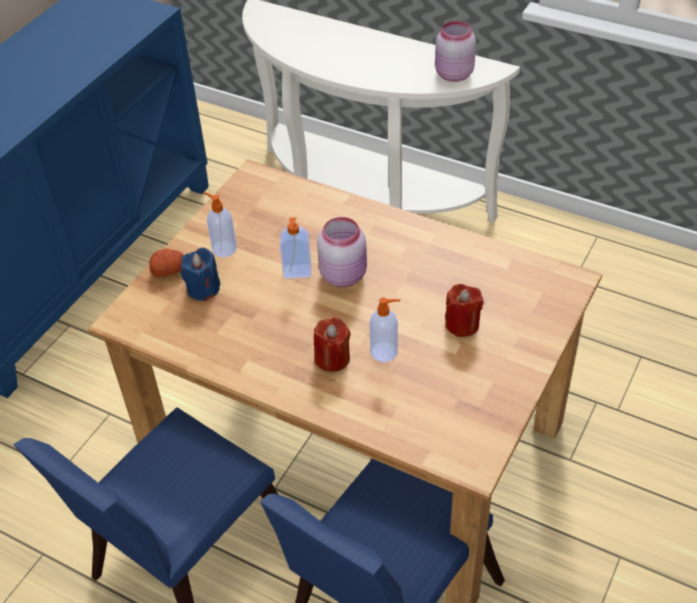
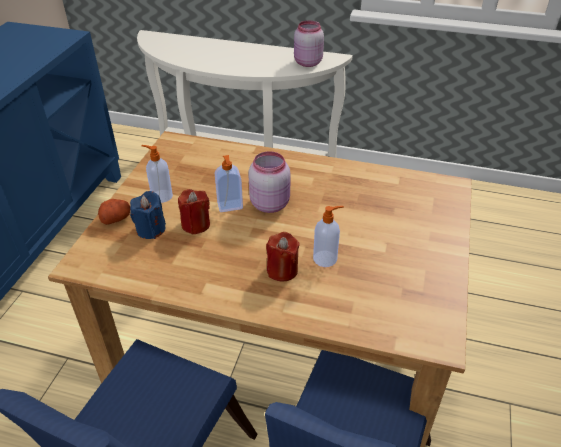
camera: 15 degrees left, 5 degrees down
(462, 324) = (381, 228): red candle -> red candle (196, 224)

